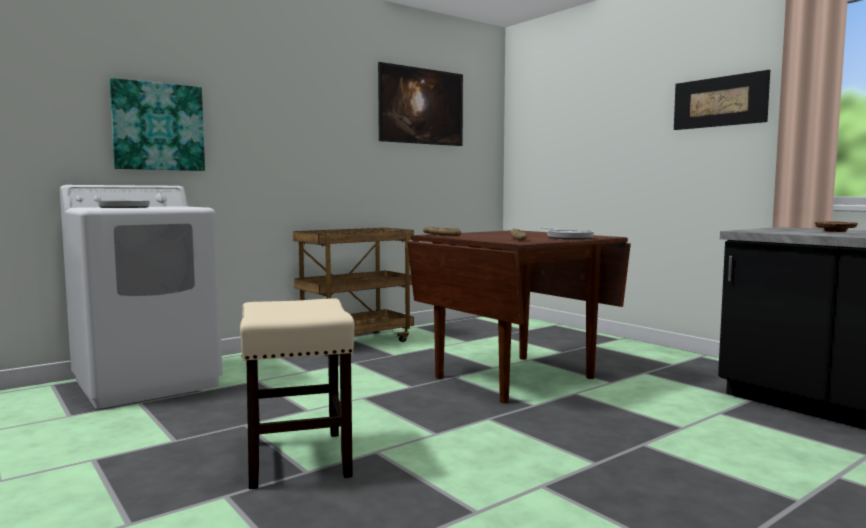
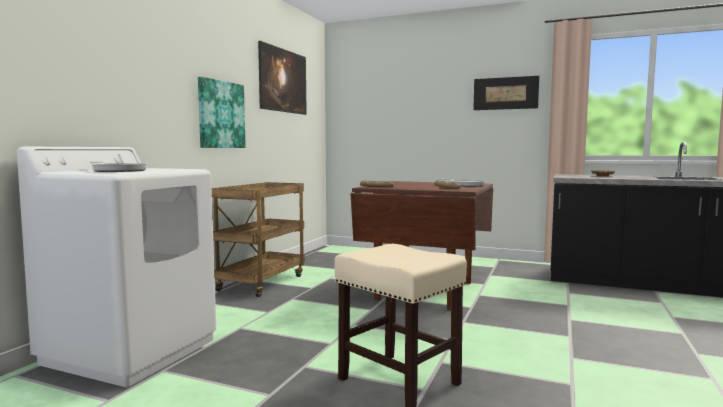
camera: 30 degrees left, 0 degrees up
(158, 127) = (104, 86): picture -> picture (221, 114)

